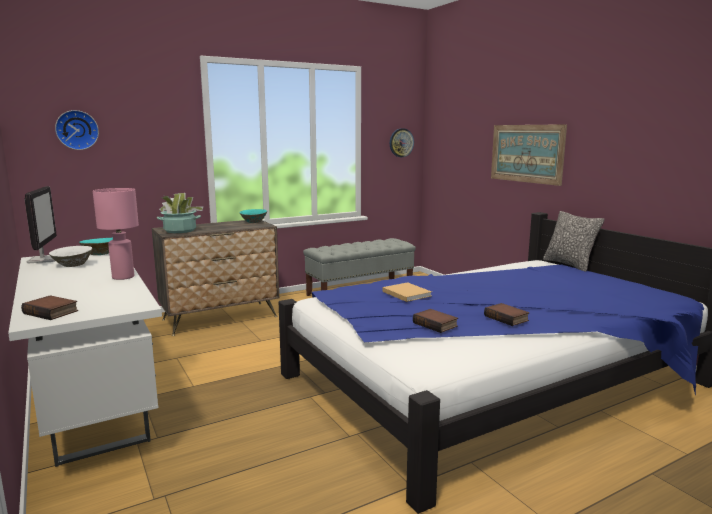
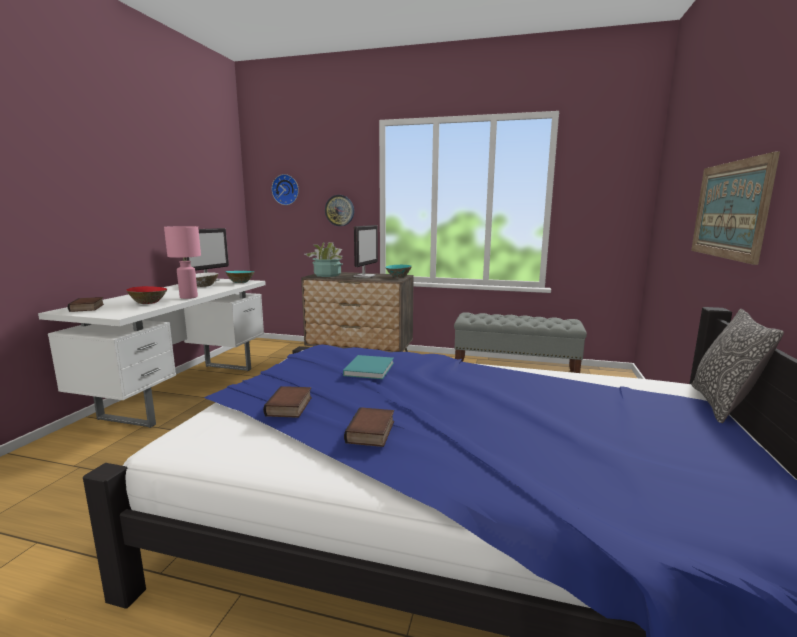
camera: 45 degrees right, 0 degrees up
(103, 291) = (148, 302): none -> red bowl
(222, 226) = (364, 276): none -> monitor
(401, 142) = (614, 203): wall clock -> wall clock (339, 210)
(406, 293) = (370, 368): beige book -> turquoise book

